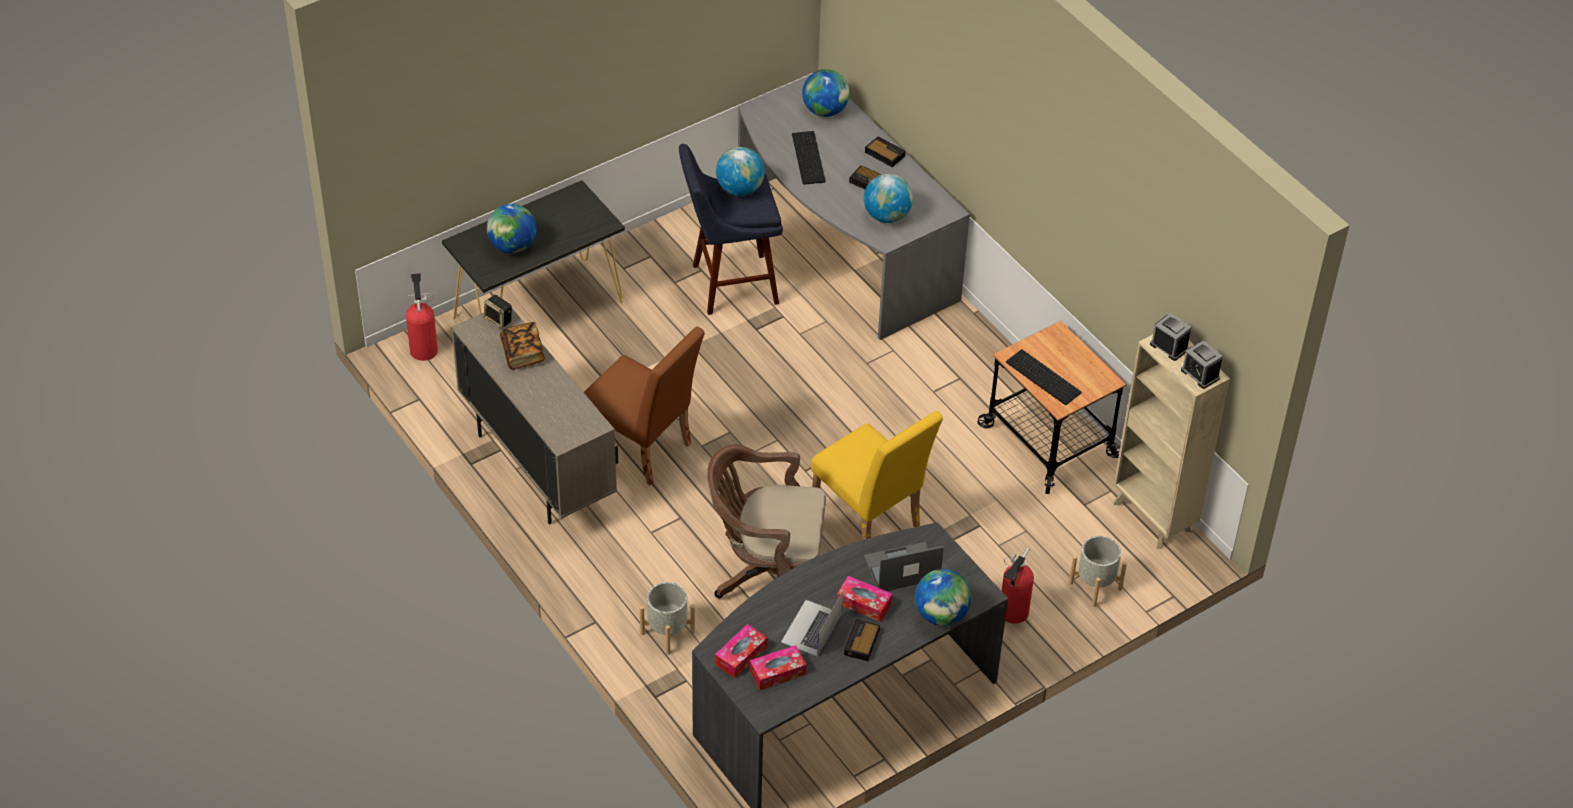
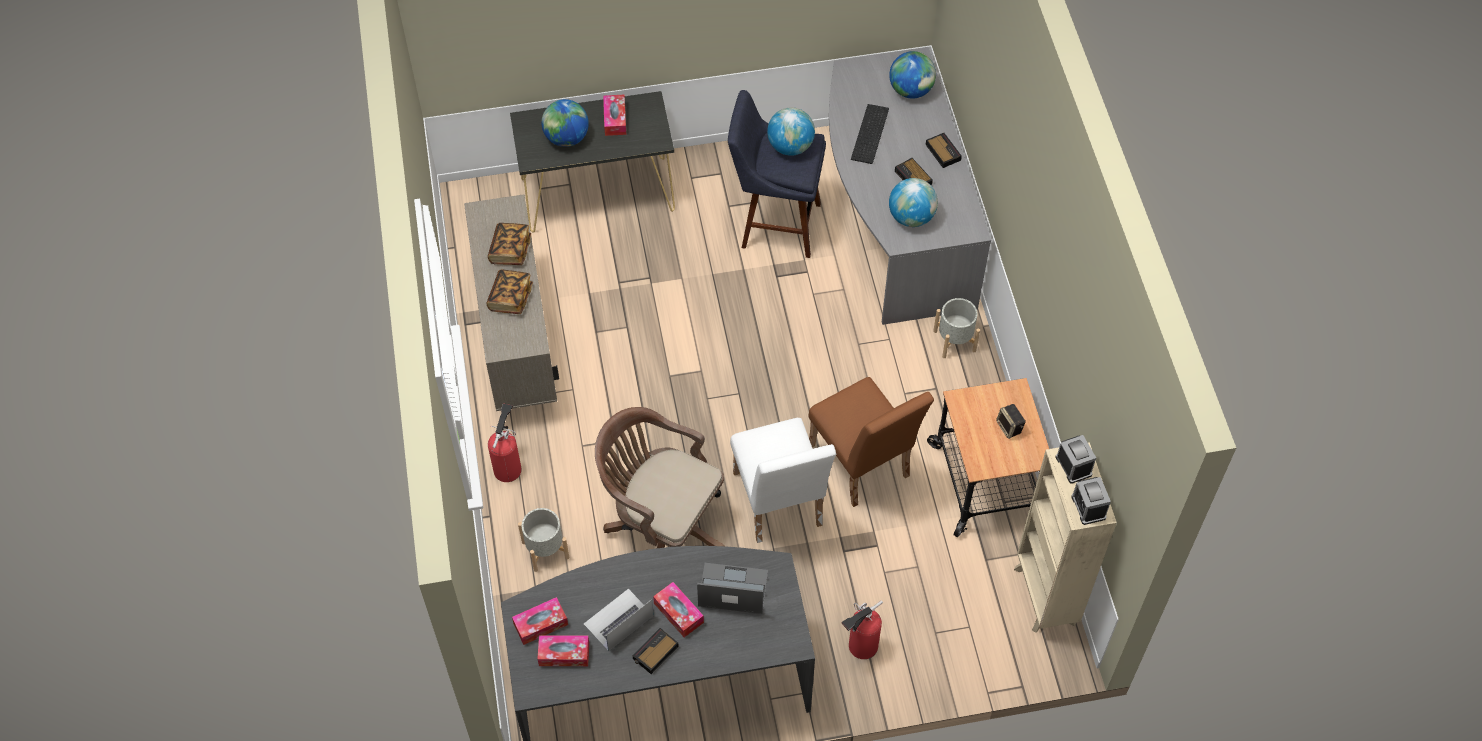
camera: 25 degrees right, 10 degrees up
(423, 348) = (483, 199): fire extinguisher -> fire extinguisher (508, 467)
(499, 320) = (507, 210): speaker -> speaker (1009, 427)
(548, 394) = (510, 298): none -> book
(551, 217) = (615, 119): none -> tissue box
(643, 450) = (616, 362): brown chair -> brown chair (862, 467)
(870, 522) = (779, 506): yellow chair -> white chair
(941, 615) = (743, 651): globe -> none
(1045, 377) = (980, 432): keyboard -> none
(1095, 586) = (953, 647): grey planter -> grey planter (955, 341)

